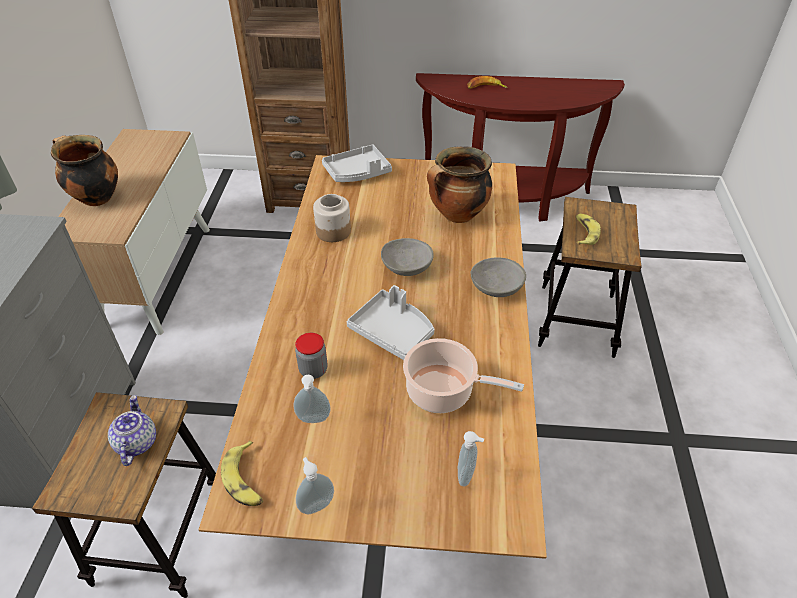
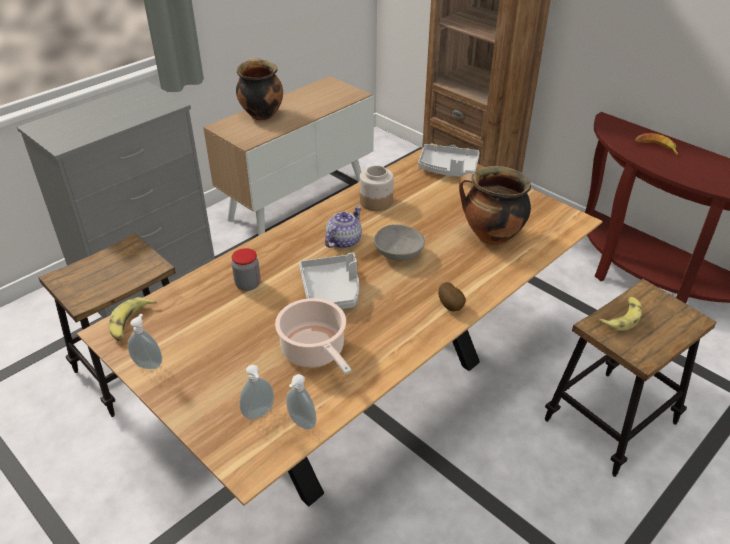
camera: 40 degrees right, 5 degrees down
(136, 443) = (122, 275): teapot -> teapot (343, 241)
(313, 420) = (209, 315): soap dispenser -> soap dispenser (301, 424)
(496, 289) = (451, 306): grey bowl -> potato

